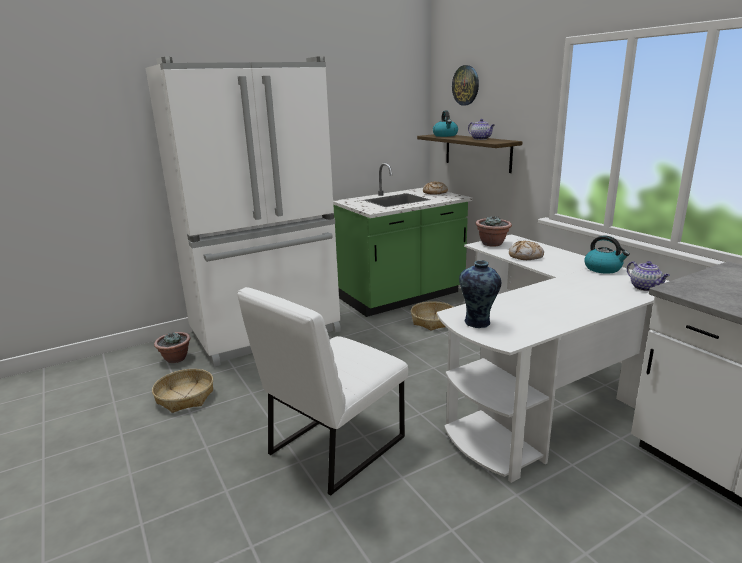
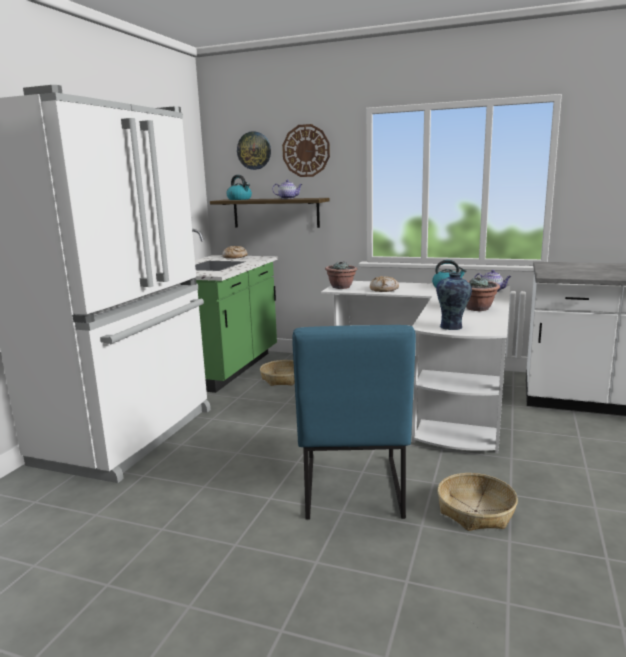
camera: 40 degrees left, 5 degrees down
(175, 359) = (48, 496): potted plant -> potted plant (478, 308)
(185, 397) = (131, 520): basket -> basket (476, 511)
(333, 446) = (352, 489): white chair -> blue chair
(507, 87) = (306, 151): none -> wall clock

